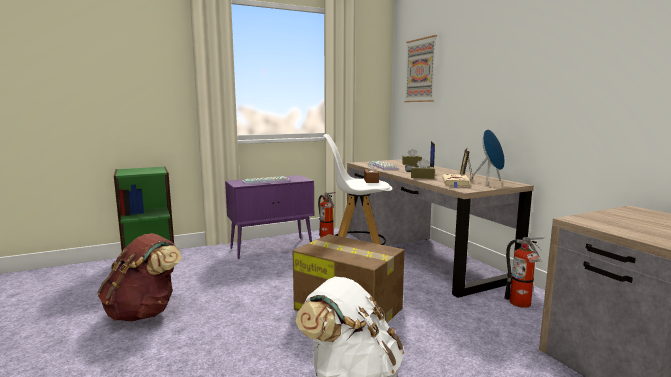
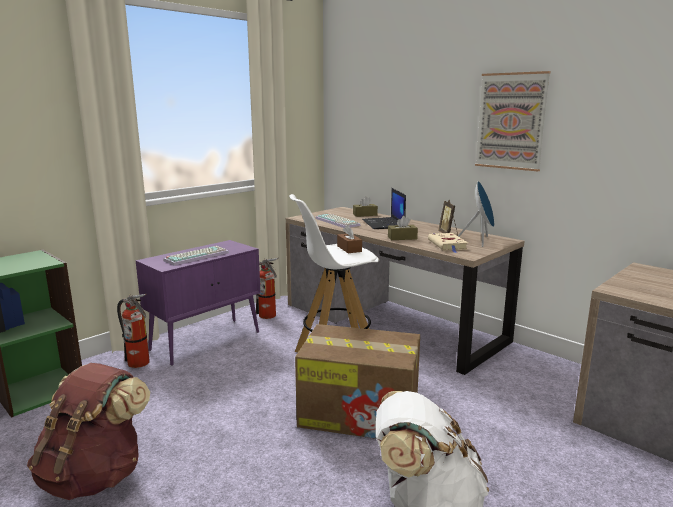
camera: 20 degrees left, 5 degrees up
(420, 70) = (368, 99): picture -> picture (511, 121)
(522, 304) = (527, 371): fire extinguisher -> fire extinguisher (139, 364)

